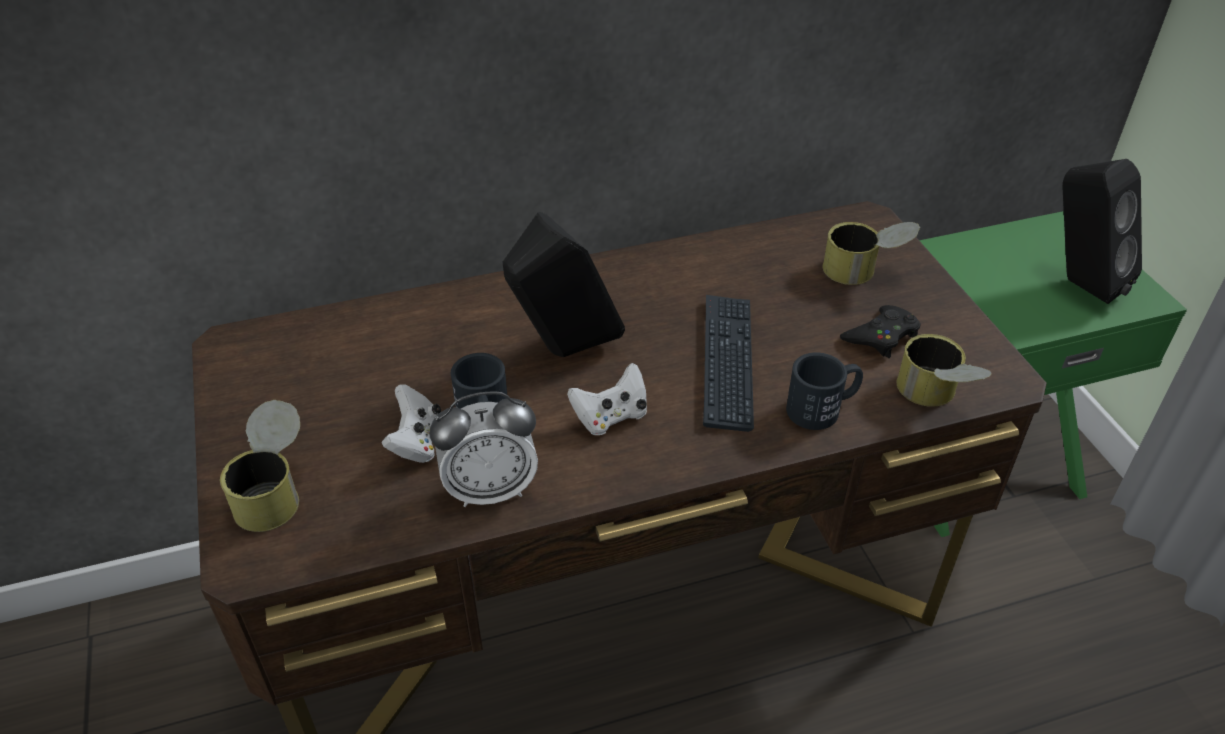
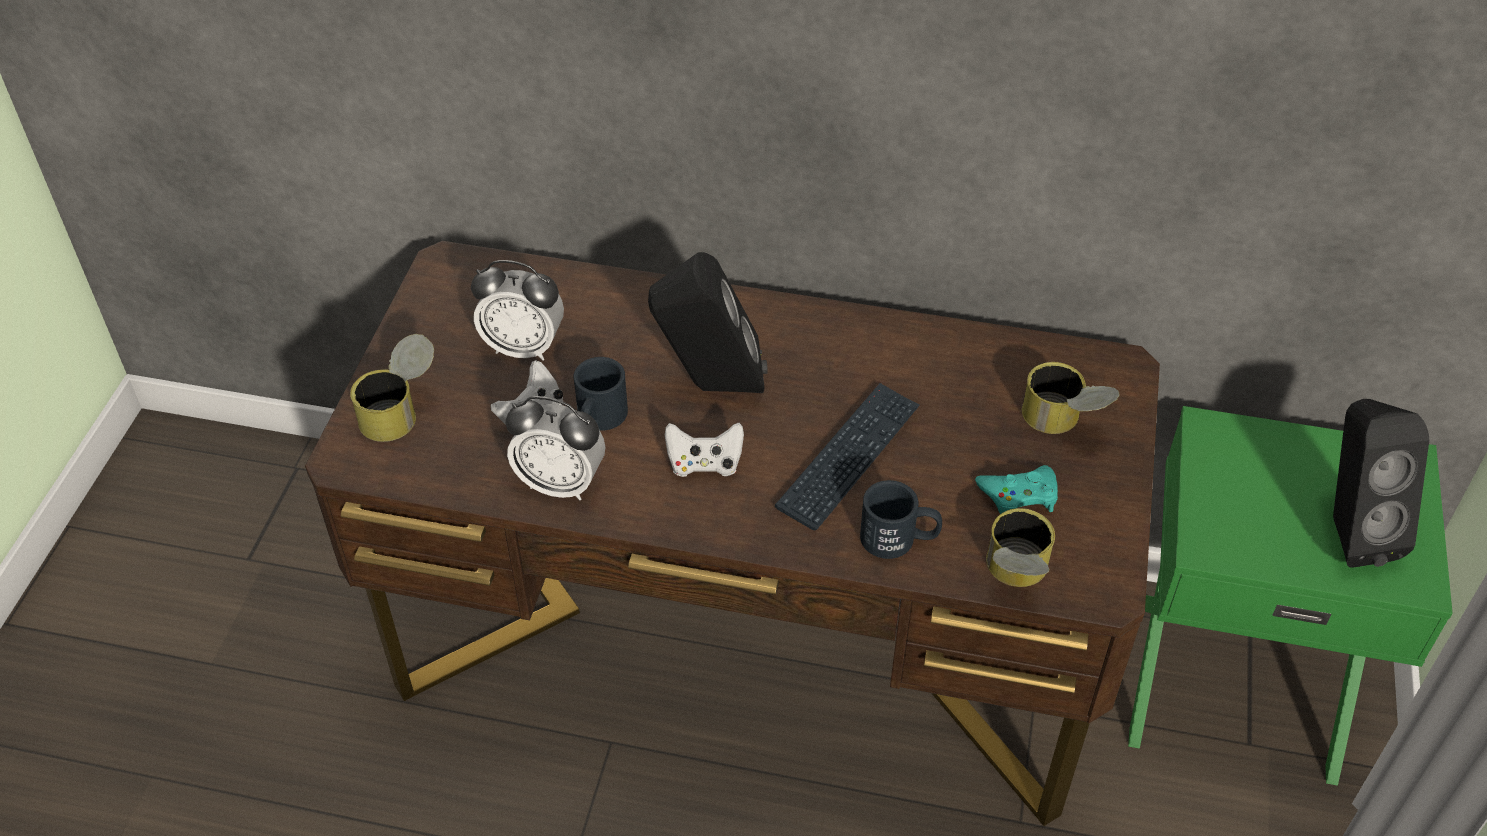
camera: 30 degrees right, 5 degrees up
(362, 386) = (523, 347): none -> alarm clock
(881, 336) = (1019, 495): black game controller -> turquoise game controller

